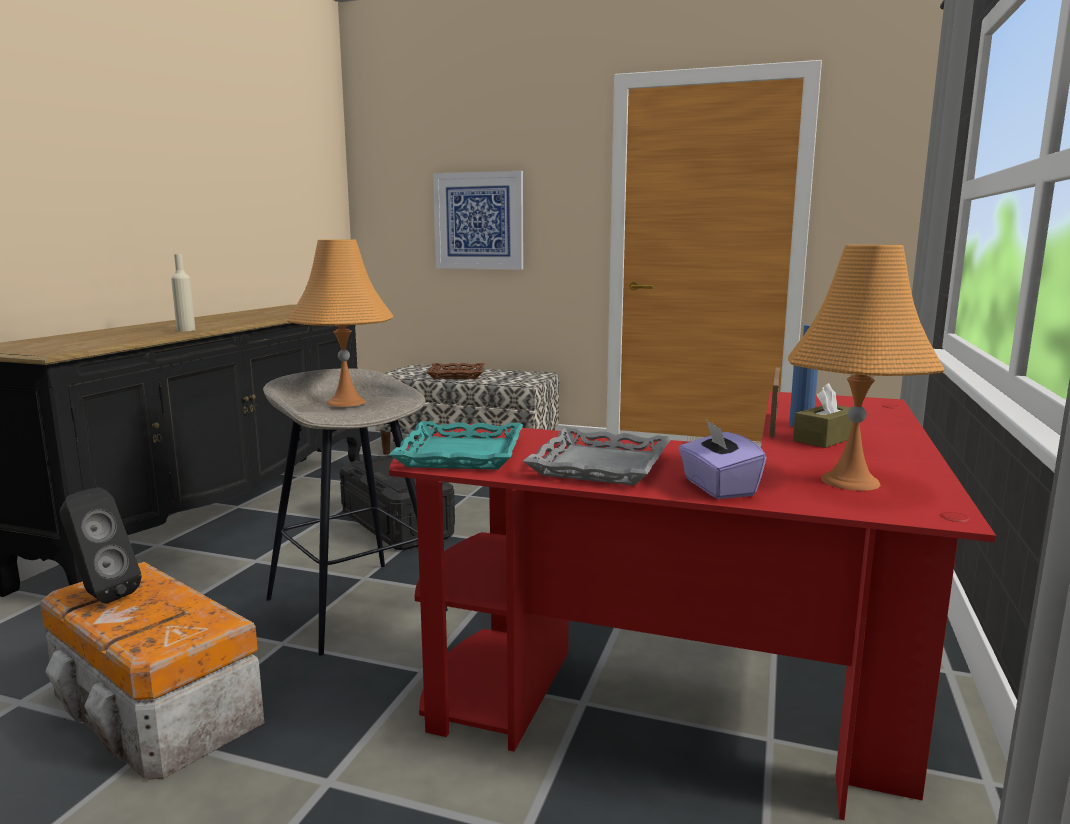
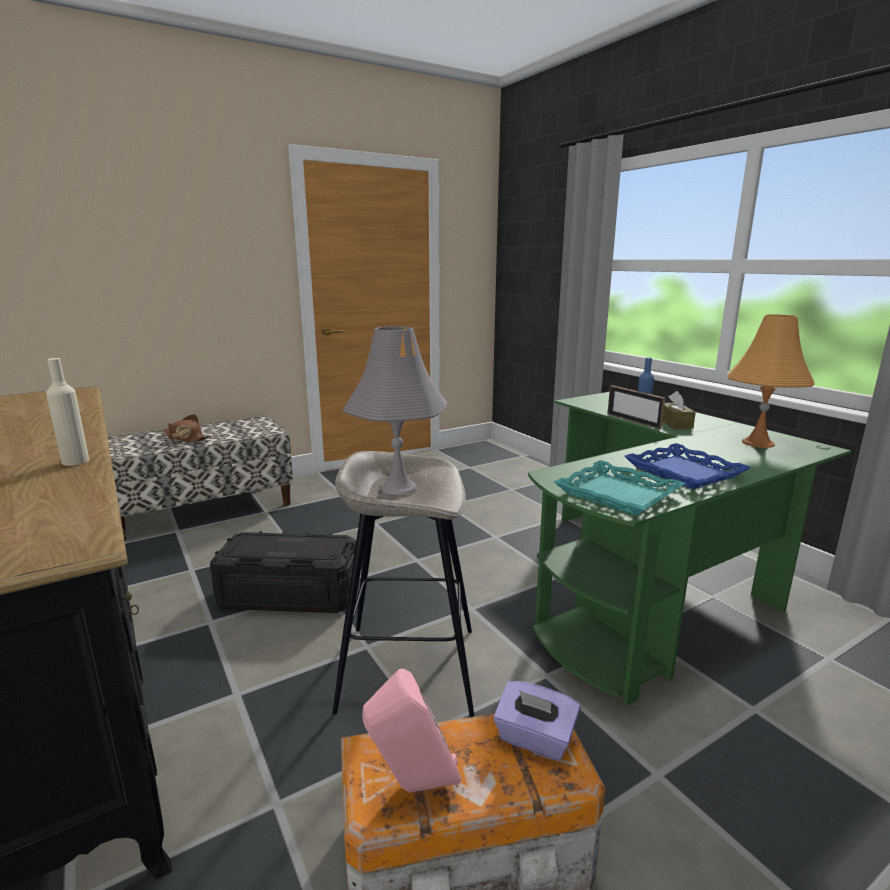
camera: 50 degrees left, 5 degrees up
(101, 596) = (412, 787): black speaker -> pink speaker
(346, 402) = (398, 487): orange table lamp -> grey table lamp
(456, 375) = (186, 438): brown tray -> brown hat
(478, 221) = (162, 278): picture -> none
(599, 465) = (683, 472): grey tray -> blue tray
(717, 487) = (751, 464): purple tissue box -> purple tissue box (534, 739)
(722, 684) = (654, 583): red desk -> green desk

